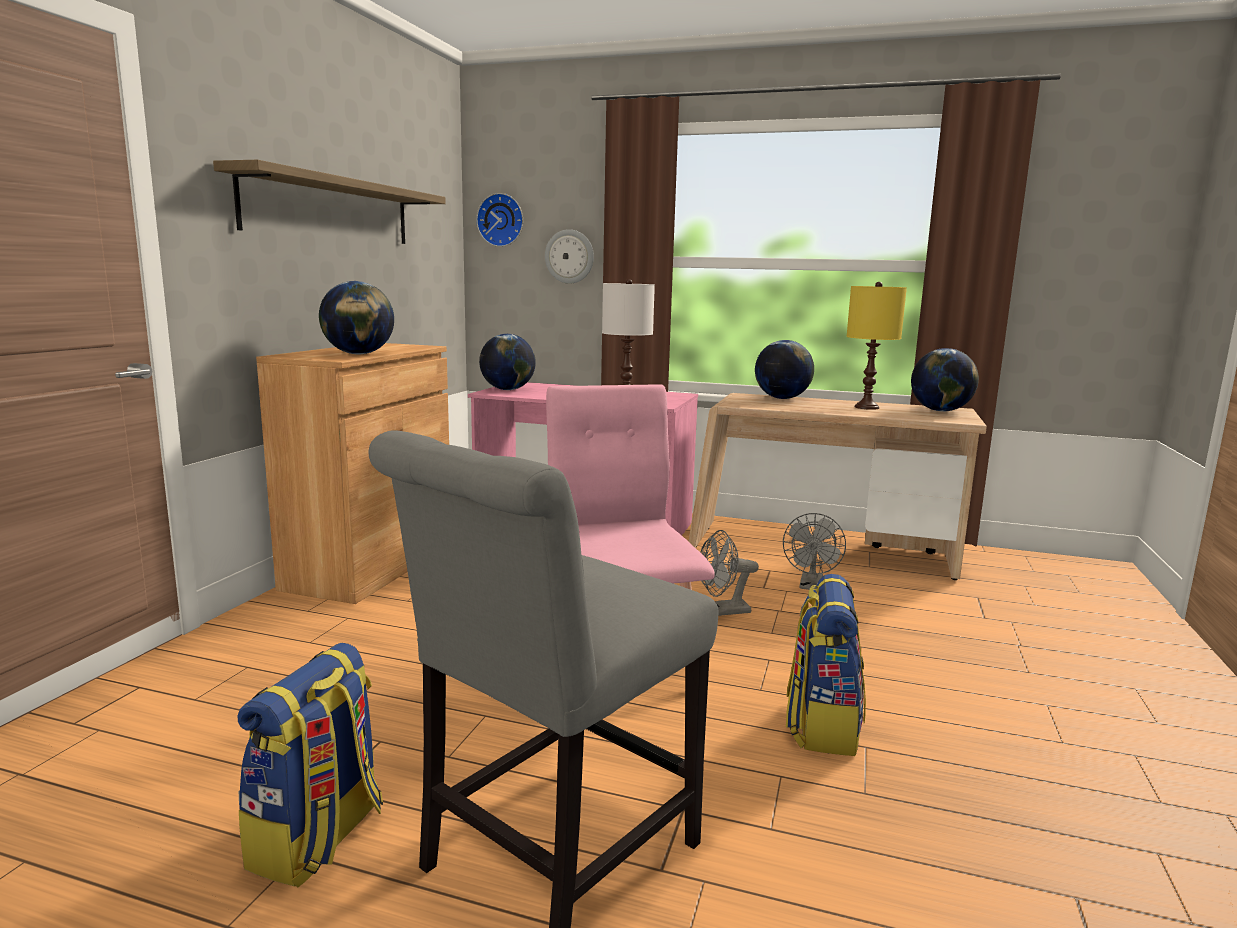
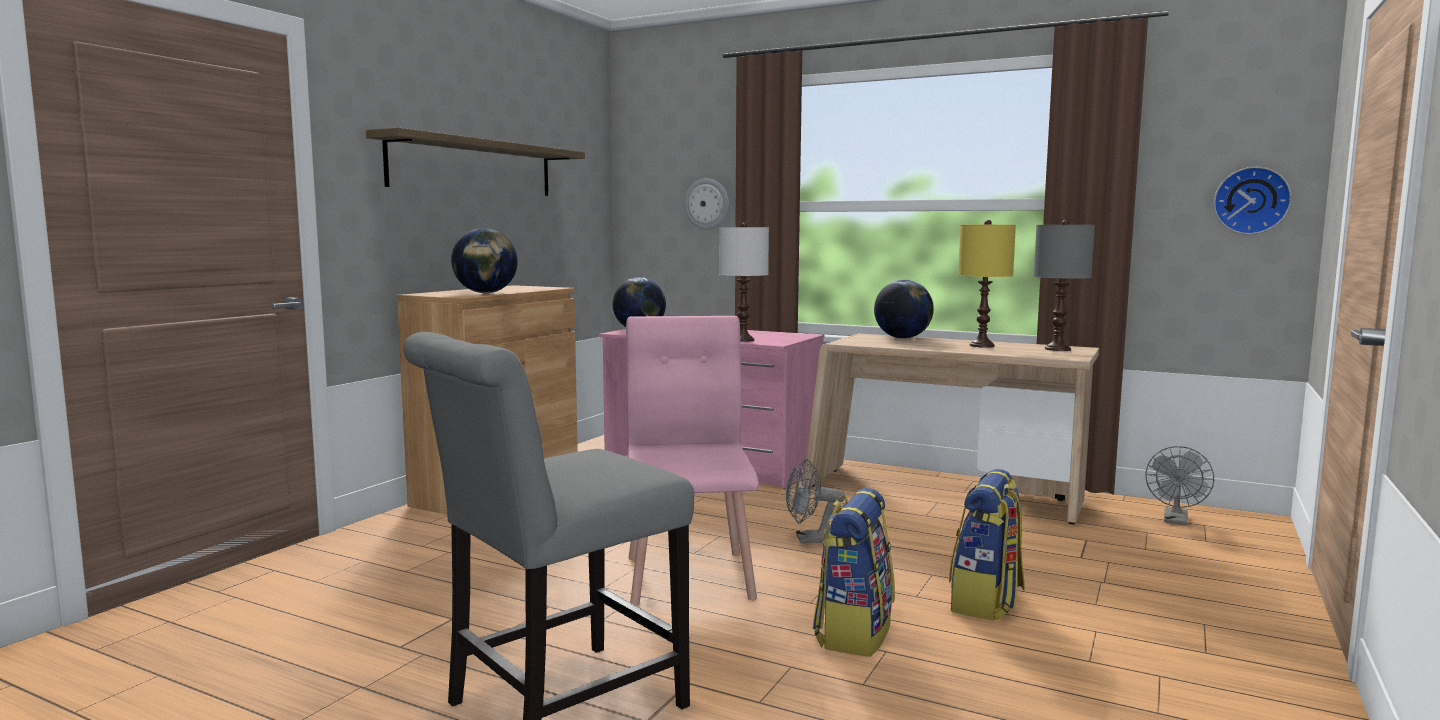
camera: 10 degrees right, 5 degrees down
(318, 839) = (377, 679): backpack -> backpack (986, 602)
(501, 220) = (645, 171): wall clock -> wall clock (1251, 200)
(811, 586) = (912, 523): grey fan -> grey fan (1176, 521)
(940, 411) = (1058, 349): globe -> grey table lamp

